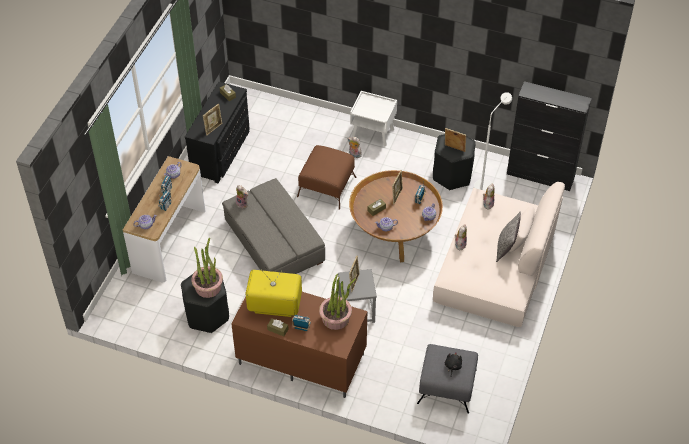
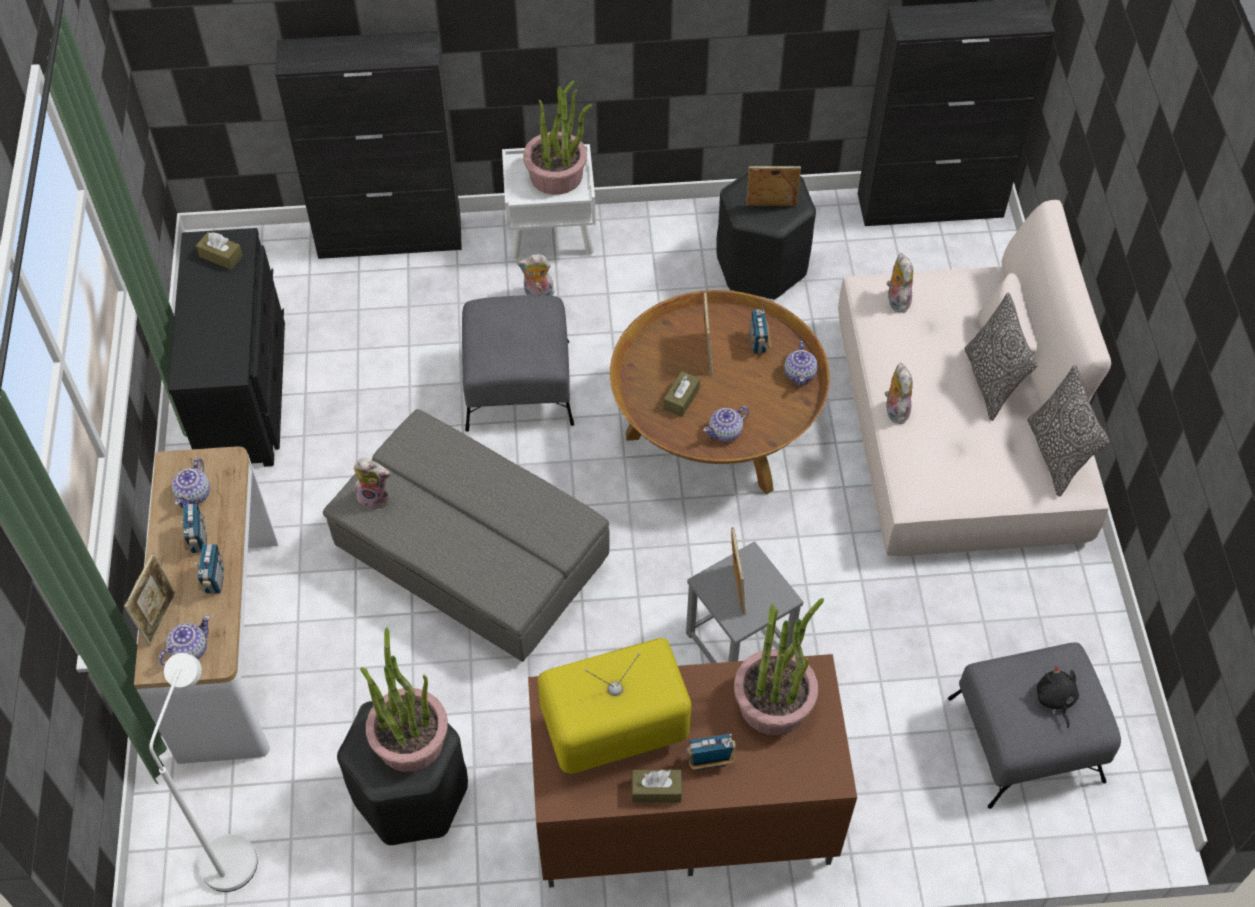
camera: 25 degrees left, 5 degrees up
(213, 128) = (228, 346): picture frame -> picture frame (160, 618)
(308, 113) = (391, 237): none -> black cabinet
(327, 186) = (518, 384): brown ottoman -> grey ottoman
(377, 108) = (557, 175): none -> potted plant
(486, 185) = (840, 262): white floor lamp -> white floor lamp (234, 849)
(514, 284) = (1056, 456): none -> pillow

